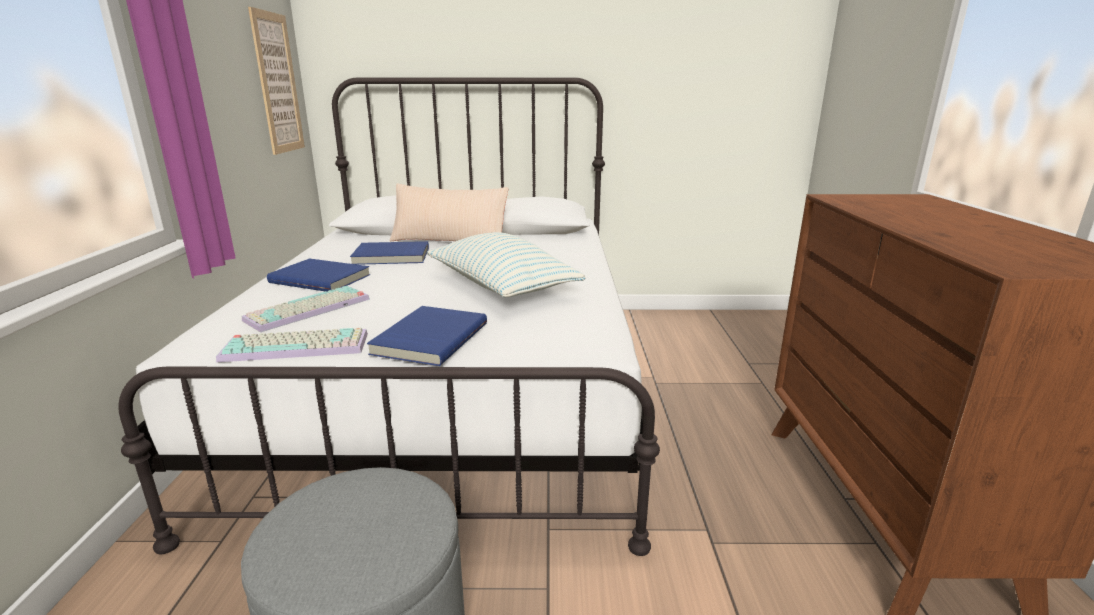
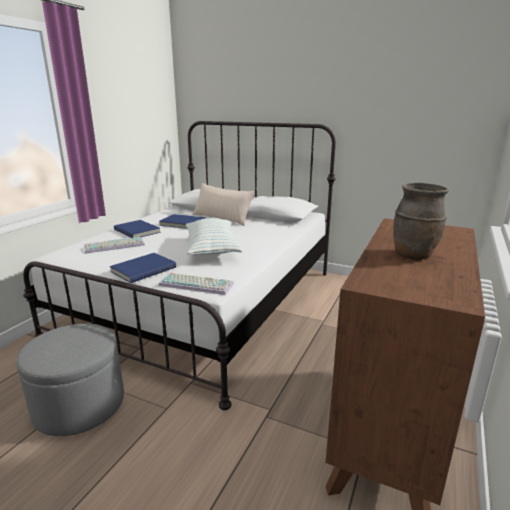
camera: 25 degrees right, 0 degrees up
(278, 84) = (157, 125): picture -> none
(298, 346) = (91, 262): keyboard -> keyboard (197, 284)
(958, 227) = (413, 255): none -> brown vase

